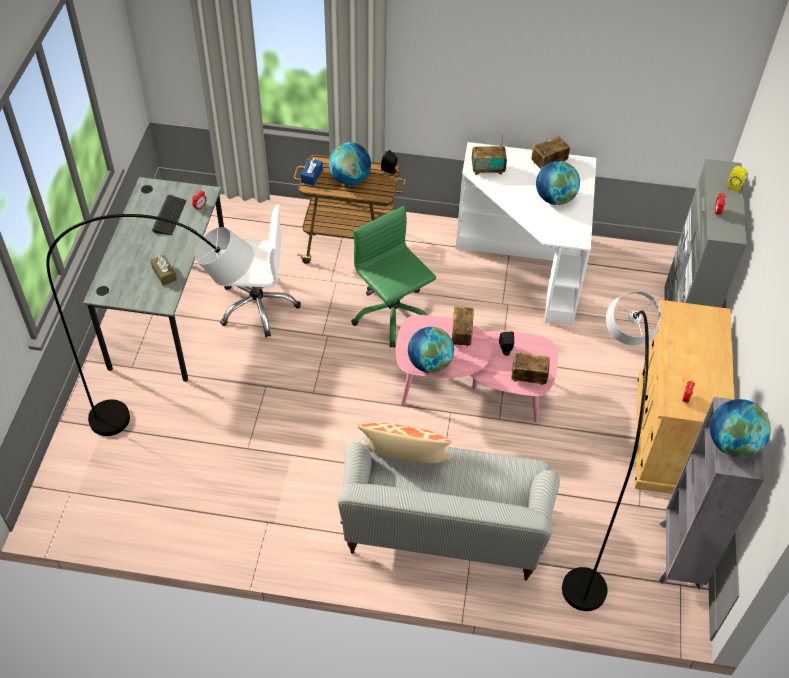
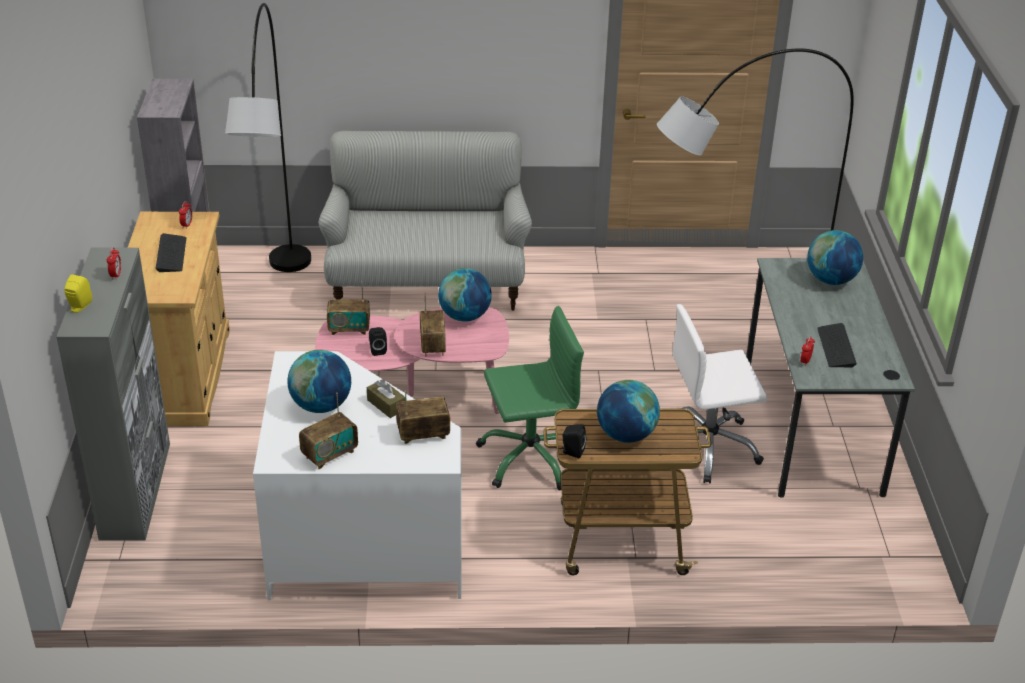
camera: 170 degrees right, 15 degrees down
(164, 274) = (795, 290): brown tissue box -> brown tissue box (386, 405)
(312, 176) = (682, 431): blue tissue box -> none
(392, 315) = (530, 457): green office chair -> green office chair turned 60 degrees counterclockwise
(404, 464) = (472, 240): pillow -> none
(691, 359) = (171, 254): none -> keyboard
(732, 444) = (172, 93): globe -> globe (830, 280)

